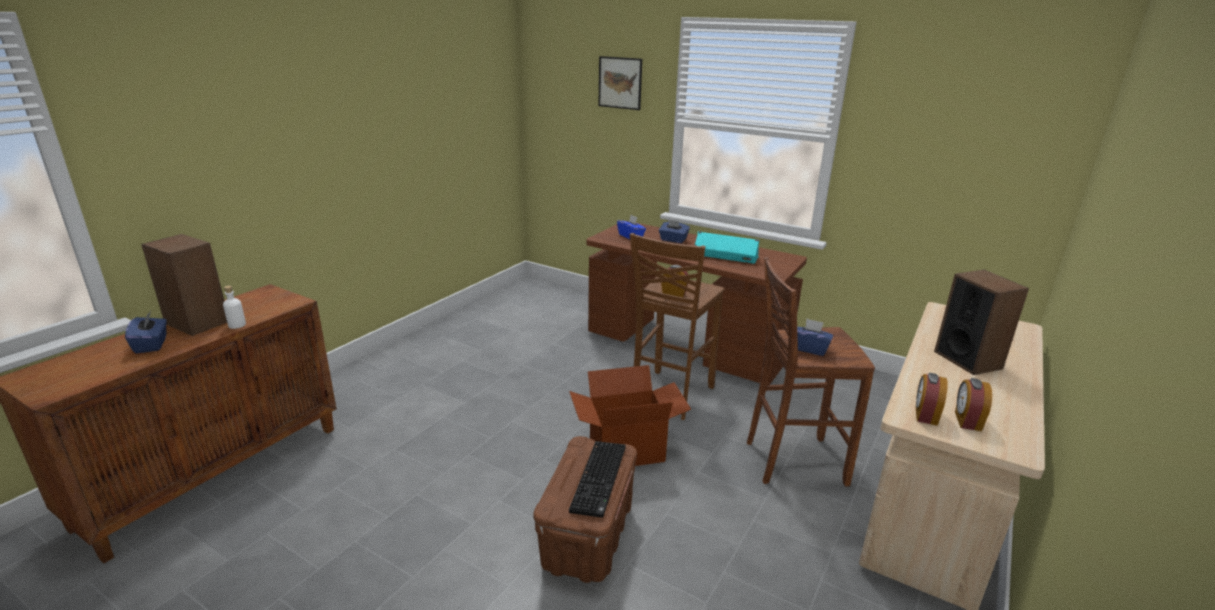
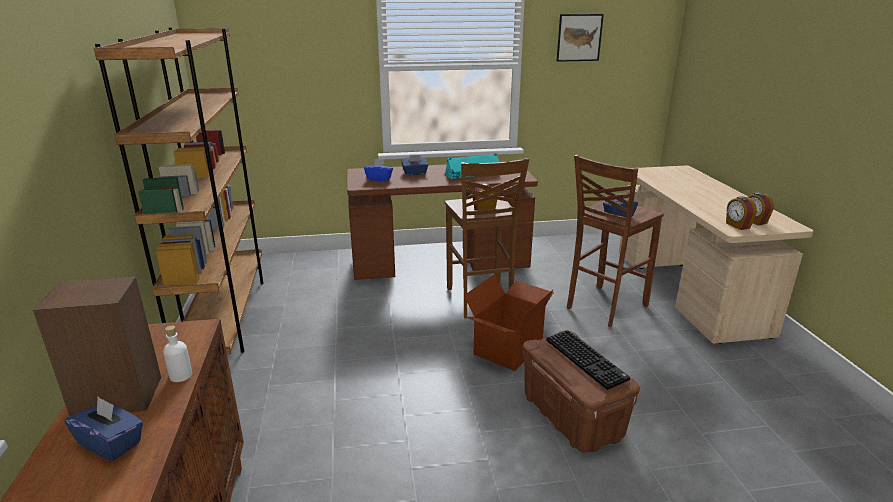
camera: 40 degrees left, 0 degrees up
(466, 322) = (225, 316): none -> brown bookcase
(620, 83) = (315, 36): picture -> picture (579, 37)
(967, 360) = (697, 192): speaker -> none

